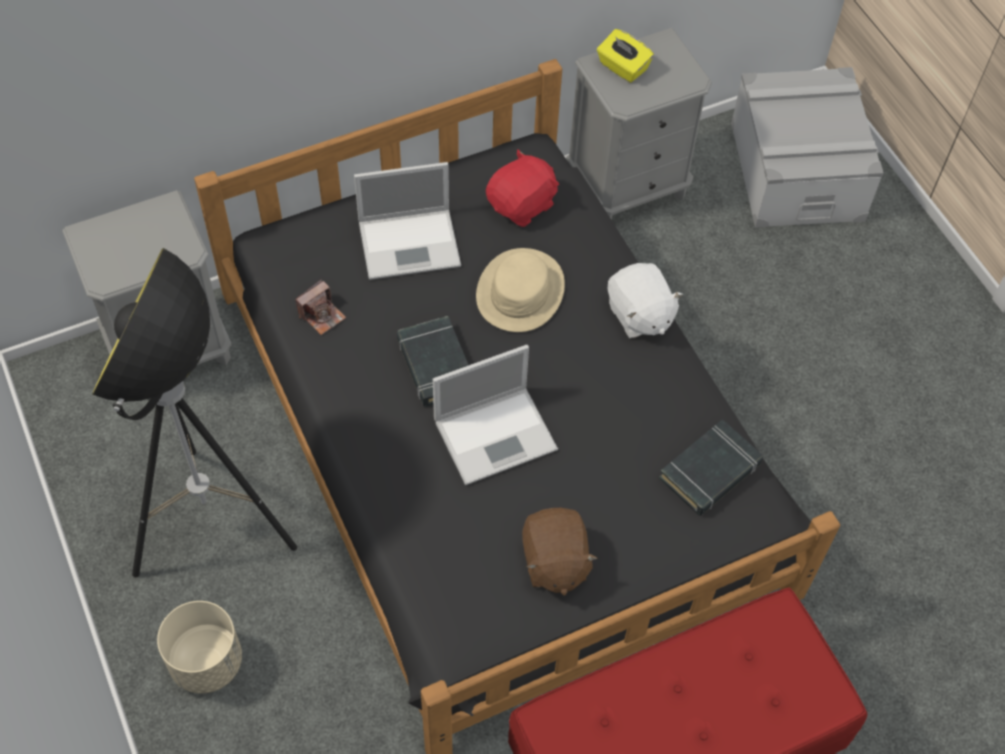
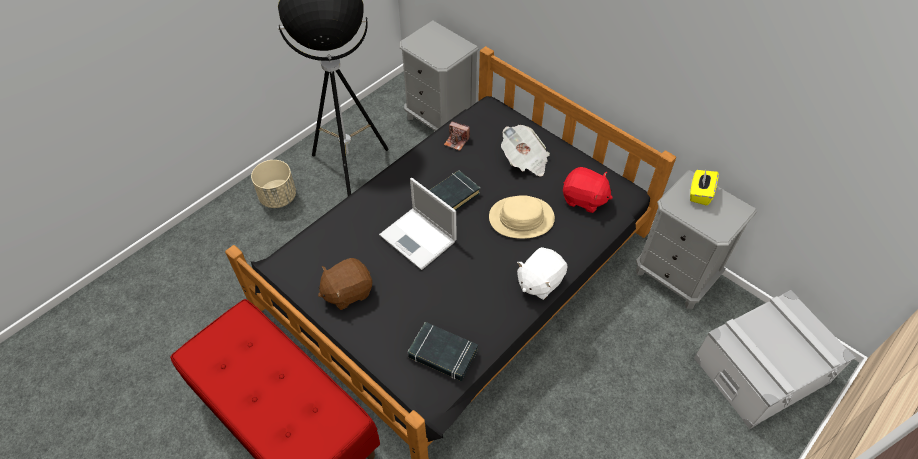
camera: 70 degrees right, 5 degrees down
(411, 243) = (525, 160): laptop -> newspaper

